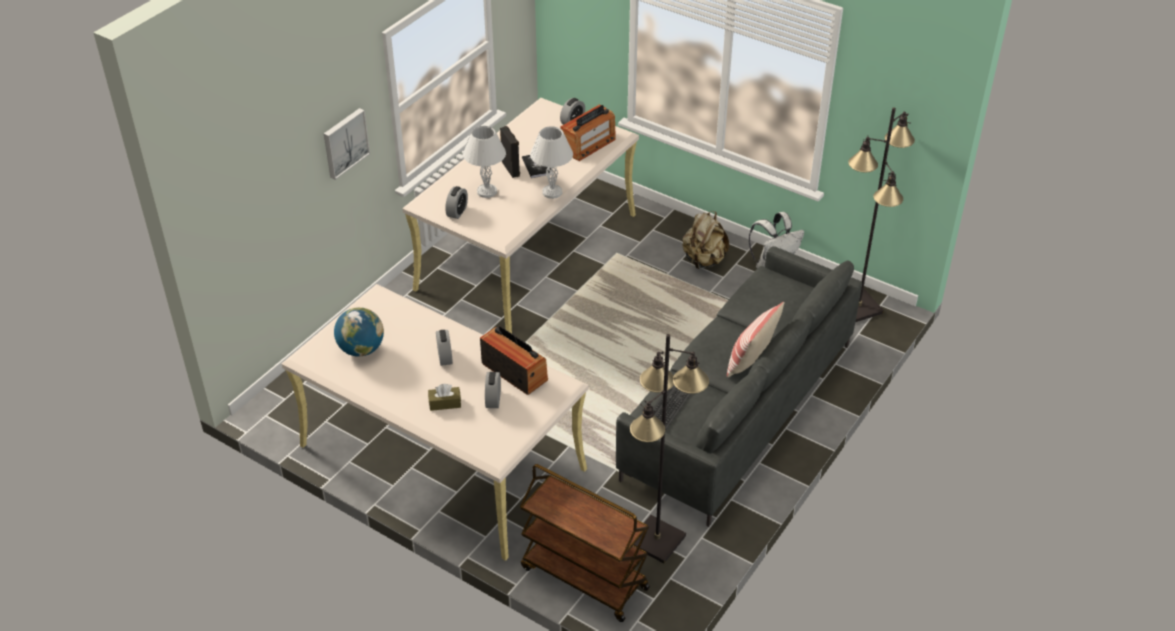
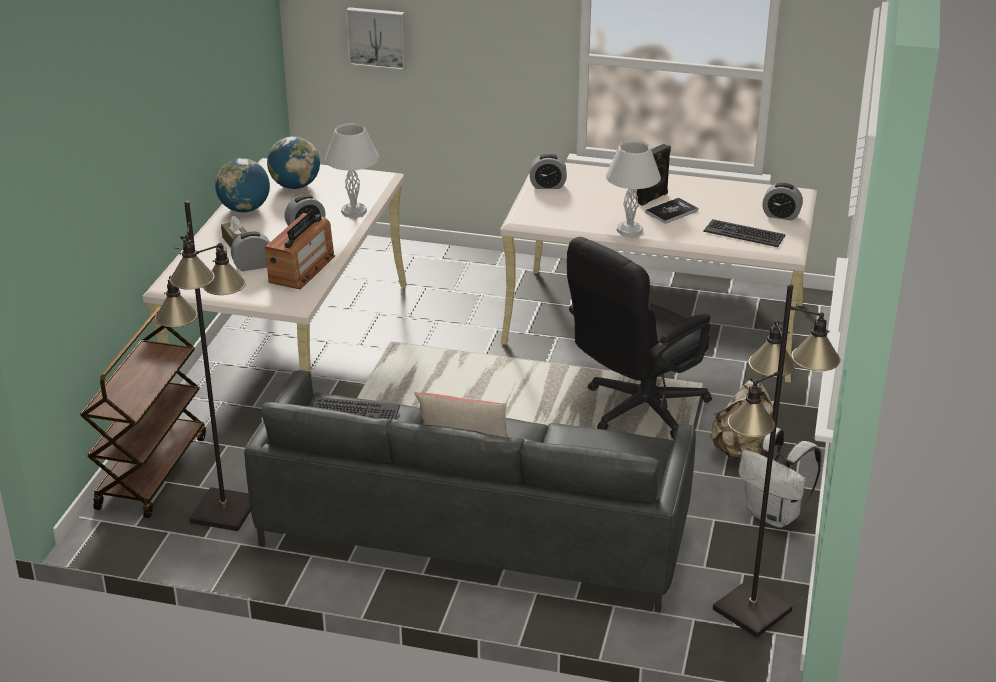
camera: 70 degrees right, 10 degrees down
(344, 142) = (499, 43): picture -> picture (377, 37)
(385, 388) = (245, 209): none -> globe
(486, 191) = (598, 193): white table lamp -> white table lamp (354, 211)
(588, 145) = (744, 233): radio -> keyboard
(633, 293) = (636, 411): none -> black office chair

